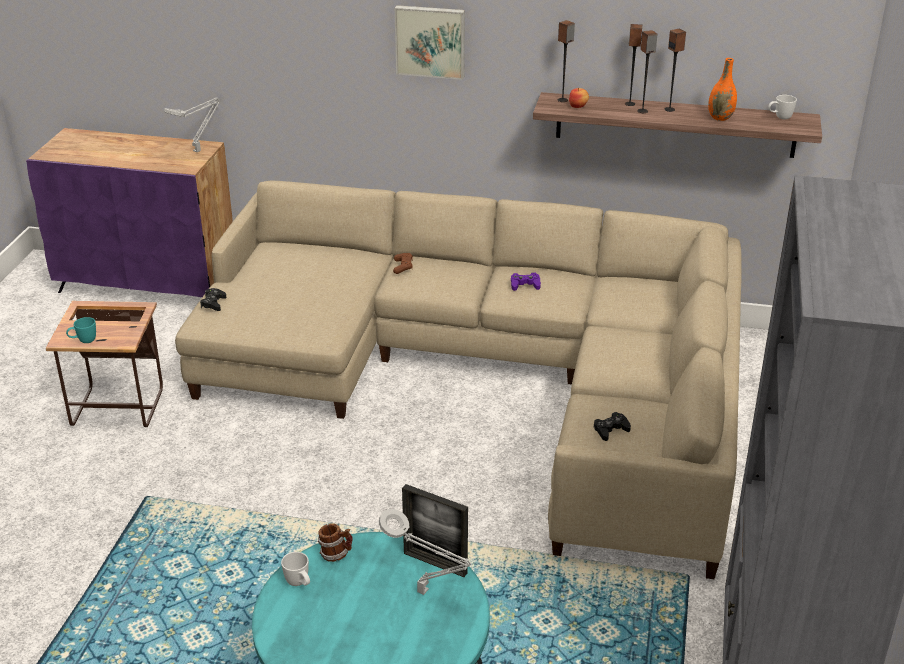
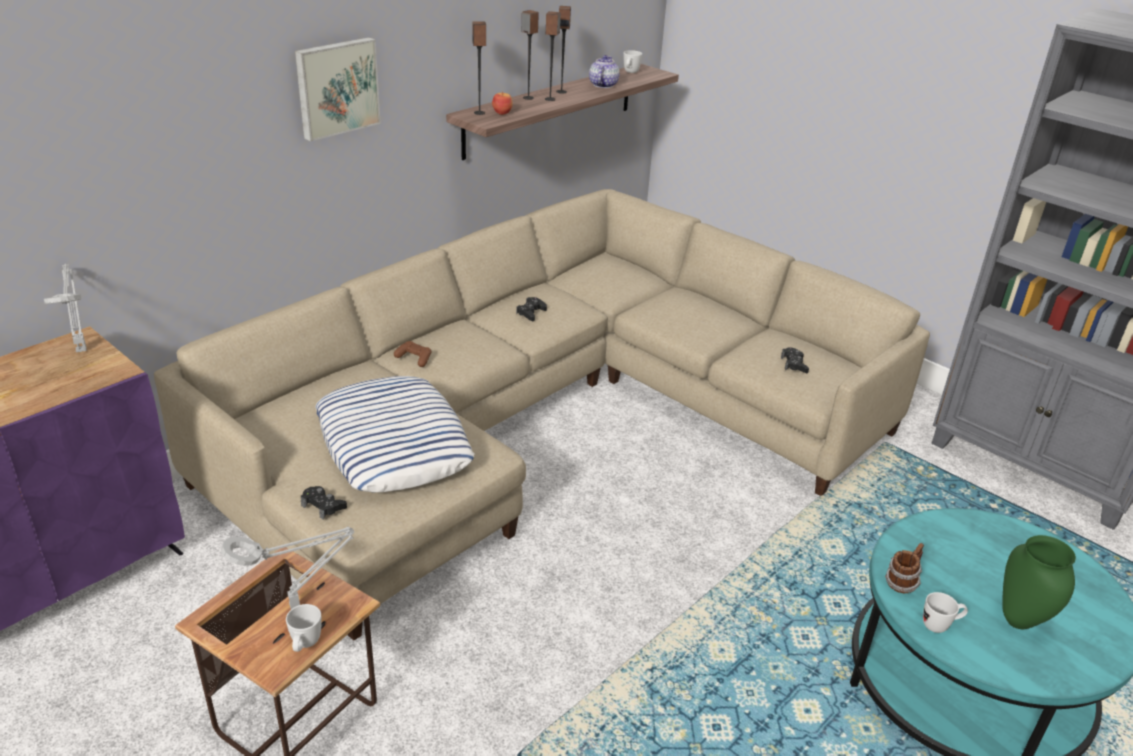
camera: 60 degrees left, 0 degrees up
(83, 341) = (305, 645): turquoise mug -> white mug
(296, 299) = (394, 444): none -> pillow
(339, 626) = (1018, 621): none -> green vase
(426, 593) = (986, 547): grey table lamp -> grey table lamp (299, 605)
(435, 563) = (943, 525): picture frame -> none
(525, 285) = (531, 313): purple game controller -> black game controller
(720, 118) = (603, 85): orange vase -> teapot

